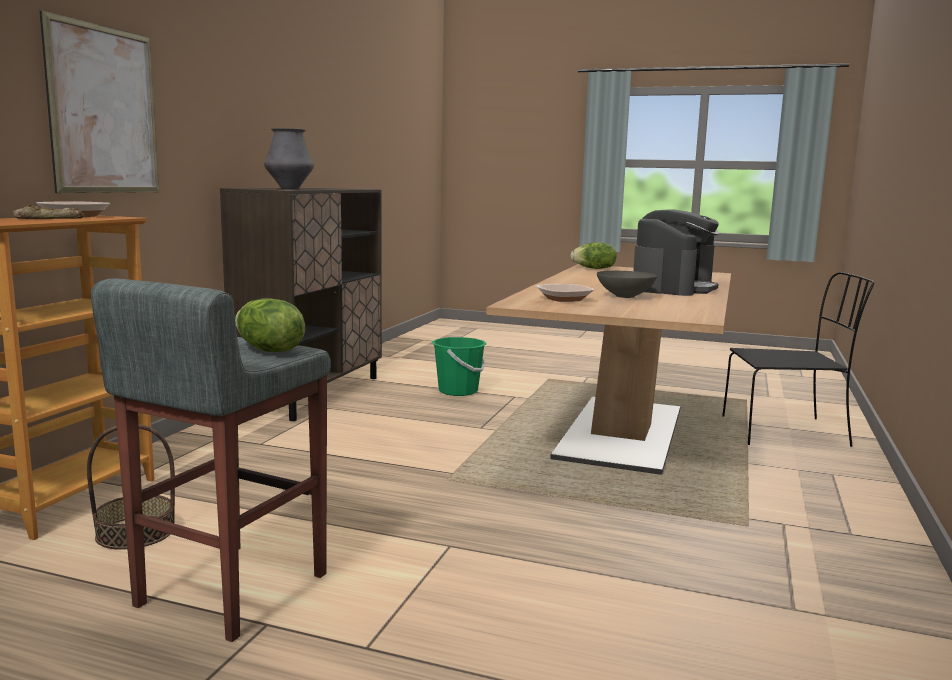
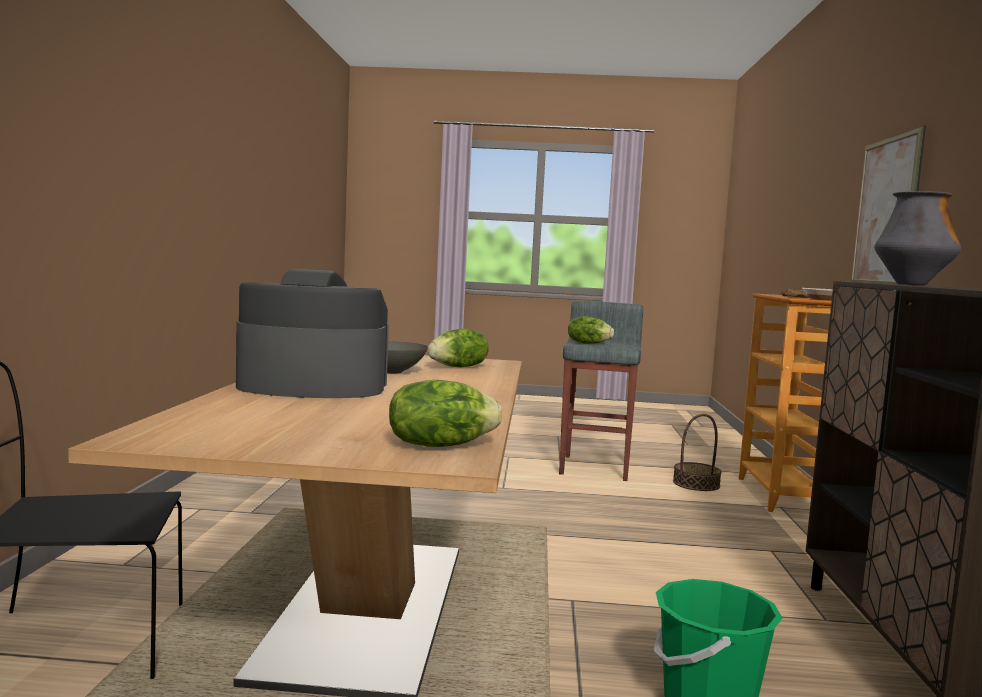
camera: 165 degrees right, 5 degrees down
(564, 299) = (458, 367): bowl -> lettuce
(673, 288) = (312, 386): coffee machine -> coffee machine turned 75 degrees clockwise

